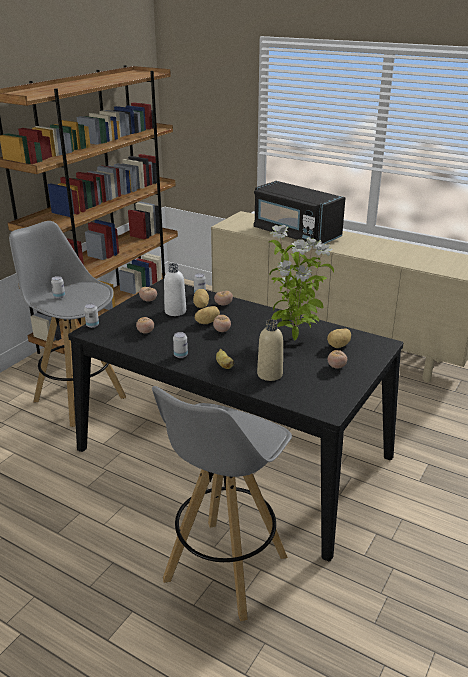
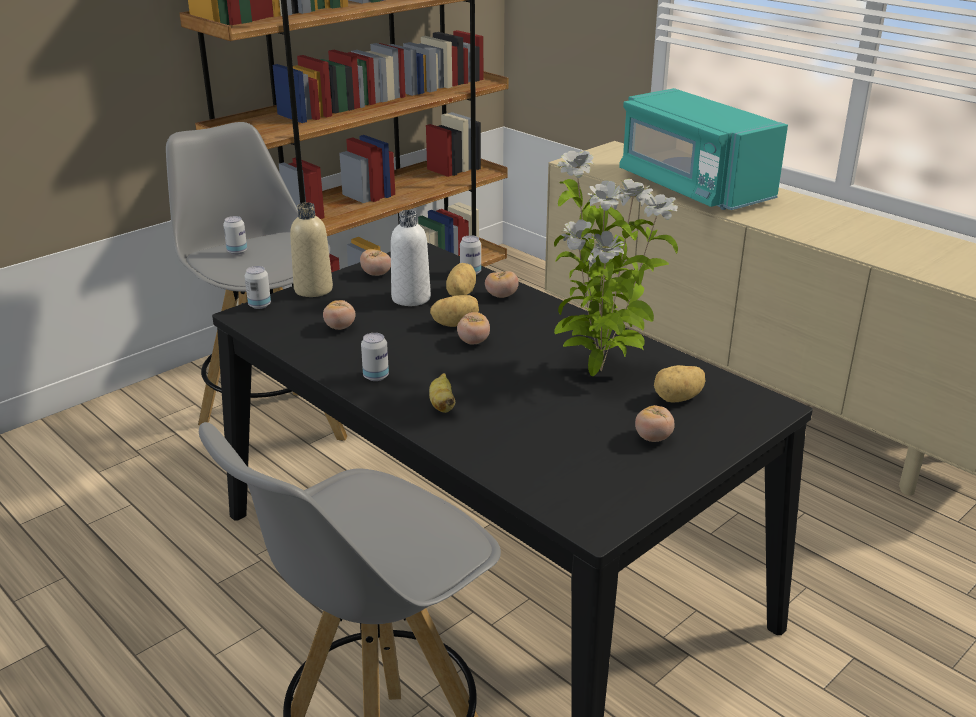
camera: 15 degrees right, 0 degrees up
(270, 374) = (517, 434): beige bottle -> beige bottle (313, 289)
(295, 234) = (692, 187): black microwave -> turquoise microwave

